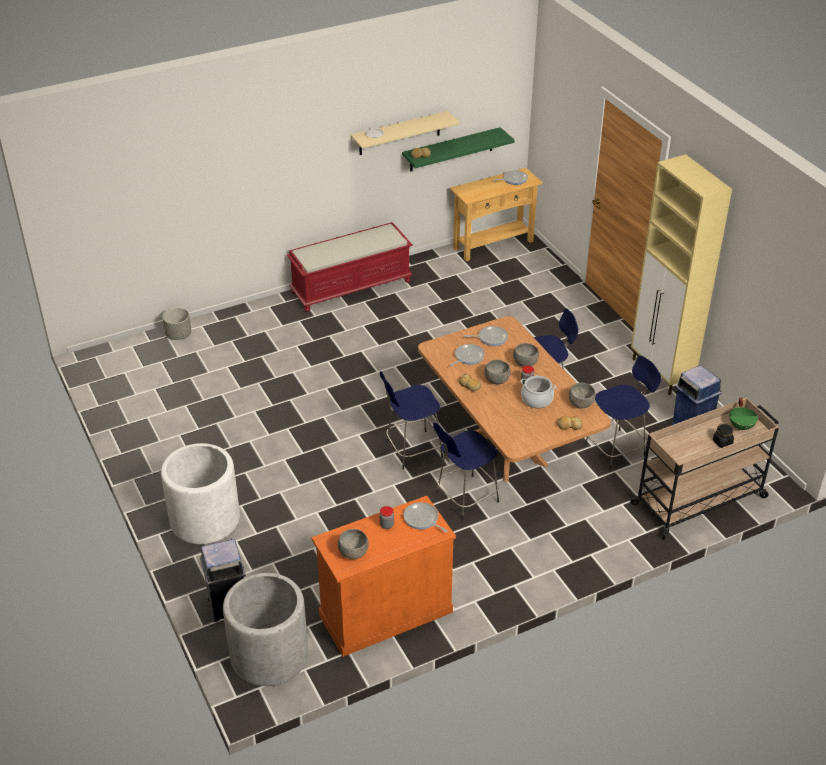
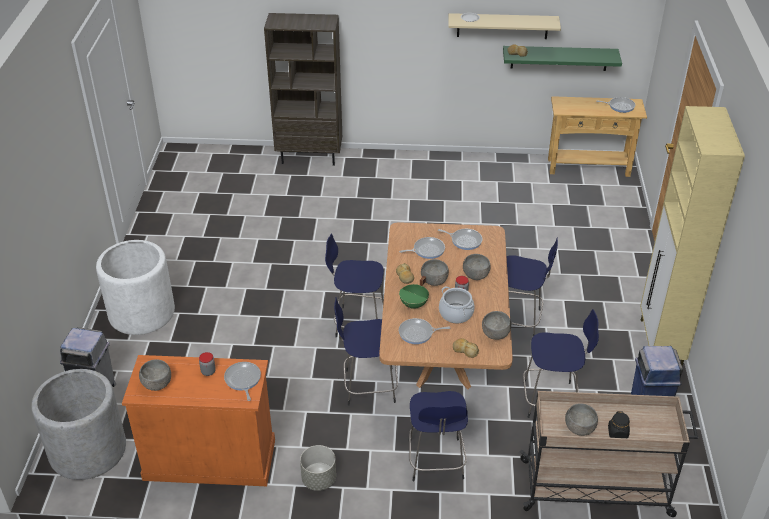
camera: 30 degrees right, 0 degrees up
(178, 335) = (254, 156): grey planter -> grey planter (318, 479)
(235, 317) = (310, 157): none -> brown bookcase
(351, 286) = (428, 163): red bench -> none
(521, 427) = (418, 333): none -> frying pan
(569, 533) = (436, 462): none -> blue stool
(694, 451) = (579, 429): none -> grey bowl
(741, 426) = (654, 425): green cooking pot -> green cooking pot (414, 304)

